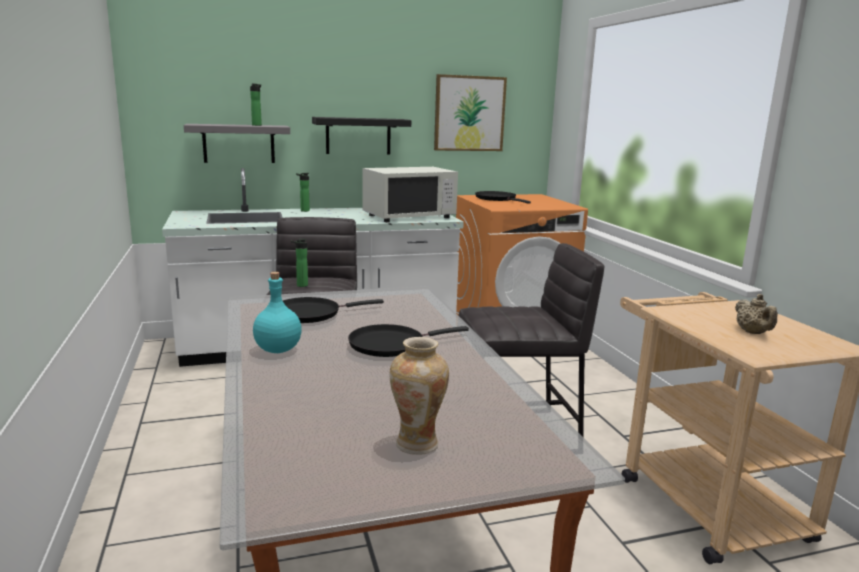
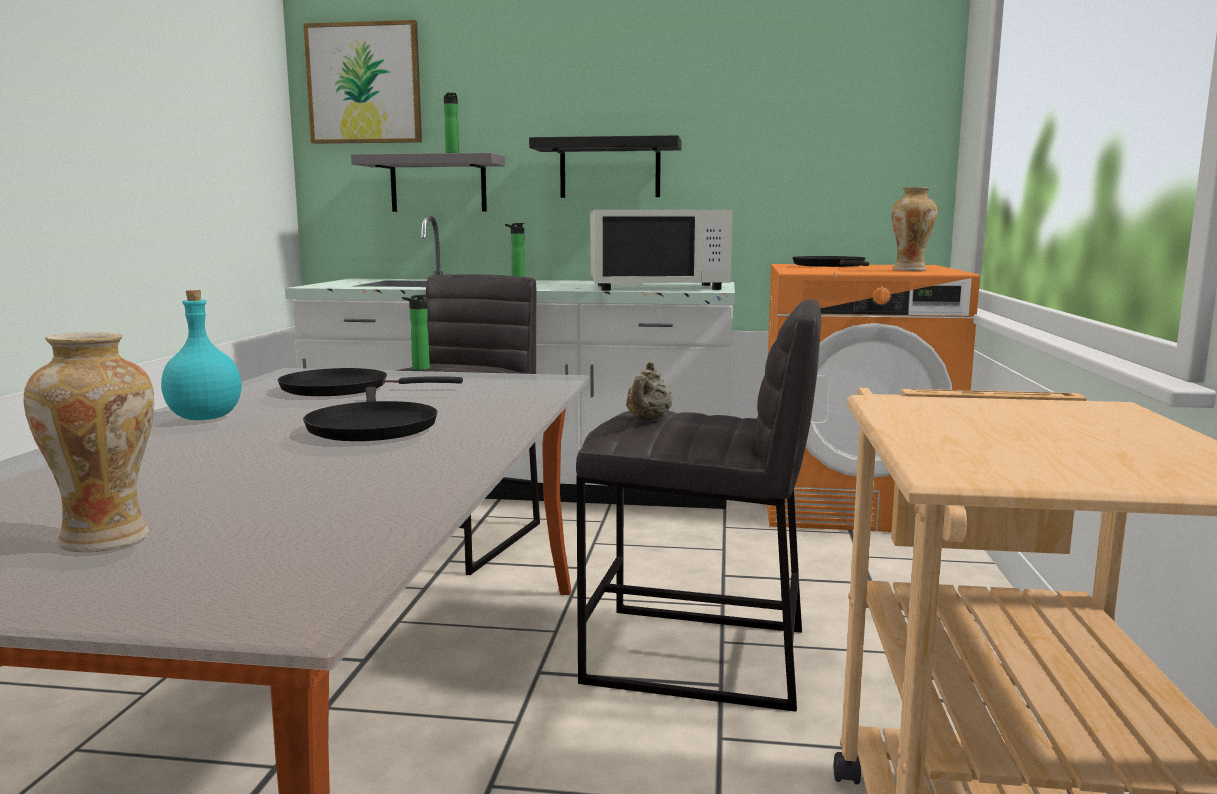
camera: 25 degrees right, 5 degrees down
(391, 344) = (371, 427): black frying pan -> black frying pan turned 105 degrees counterclockwise
(469, 113) = (796, 127): picture -> picture (364, 83)
(548, 204) = (910, 270): none -> vase
(753, 333) = (1031, 443): beige teapot -> beige teapot (648, 420)

